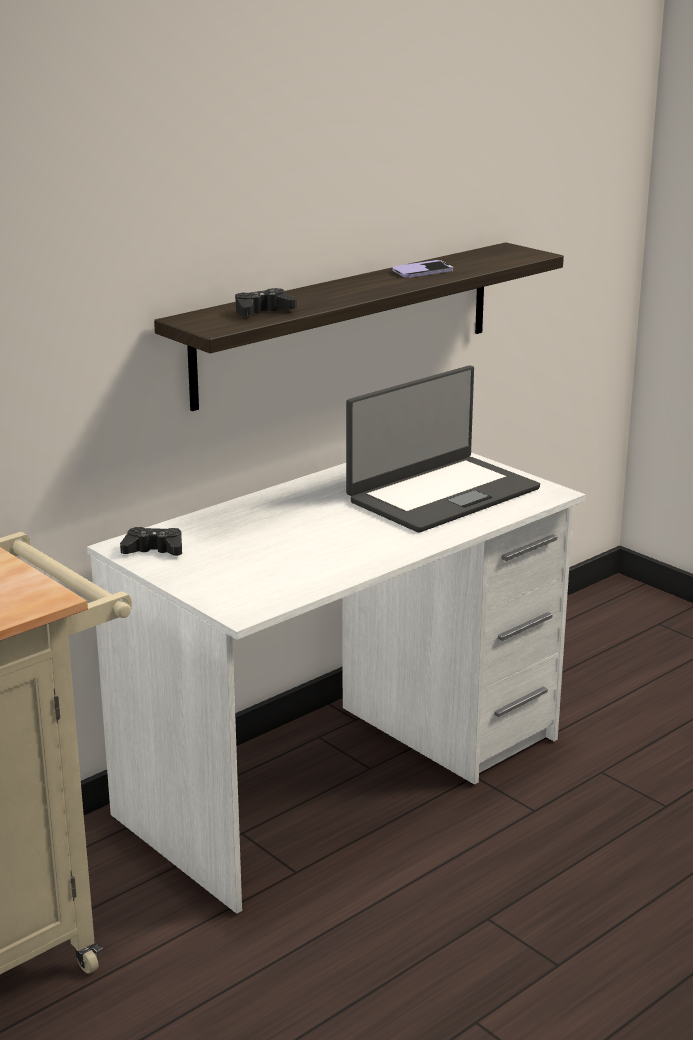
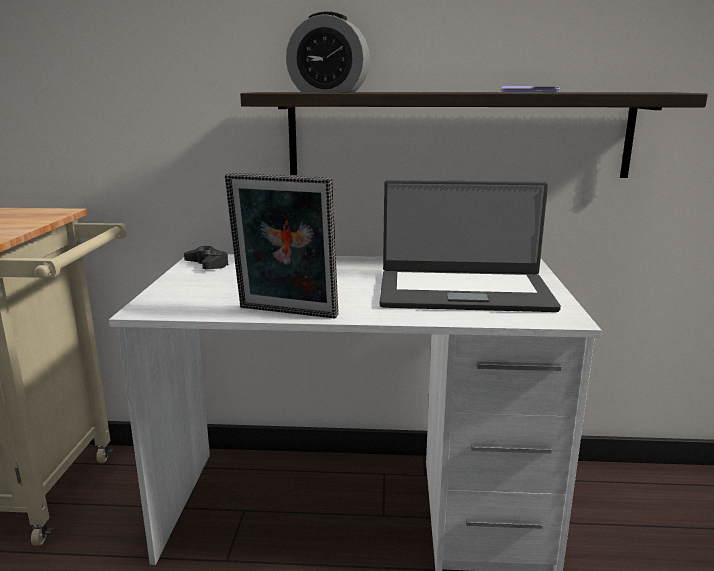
camera: 45 degrees right, 5 degrees down
(263, 311) = (328, 91): black game controller -> alarm clock
(364, 567) = (285, 313): none -> picture frame

